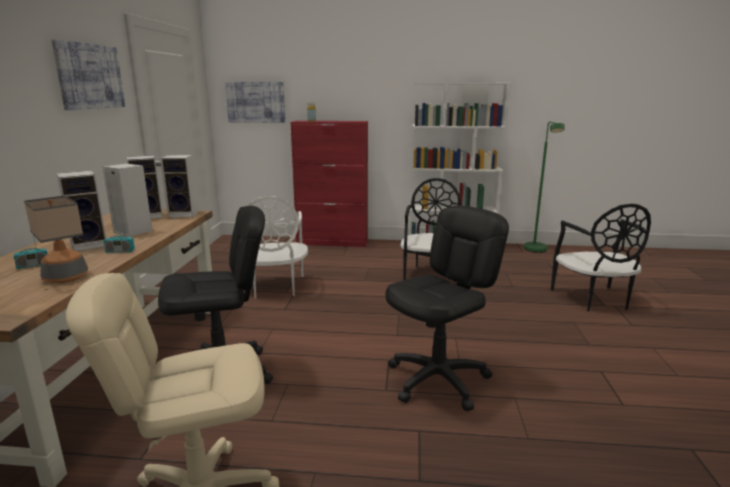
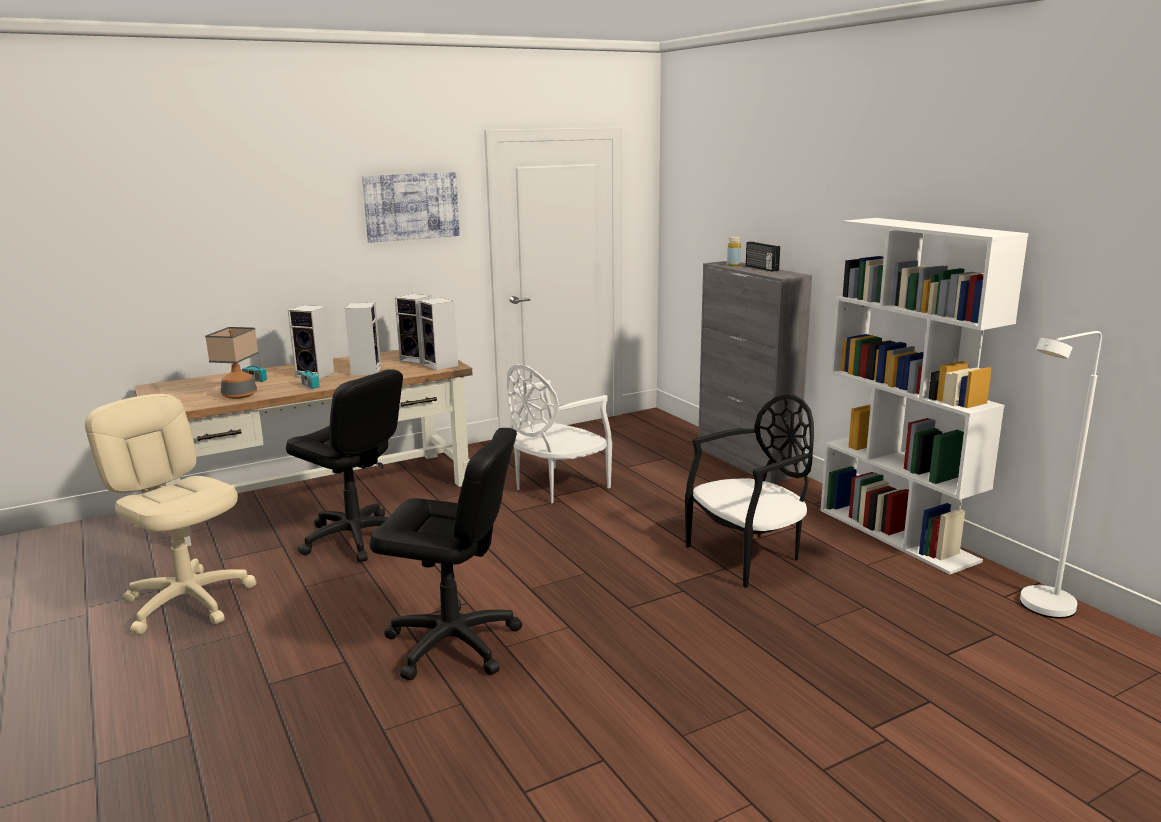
camera: 55 degrees right, 0 degrees up
(255, 102) = (698, 226): picture -> none
(331, 121) = (761, 268): none -> radio
(332, 242) = (746, 461): red cabinet -> grey cabinet
(537, 251) = (1038, 609): green floor lamp -> white floor lamp
(593, 299) = (881, 711): black chair -> none

